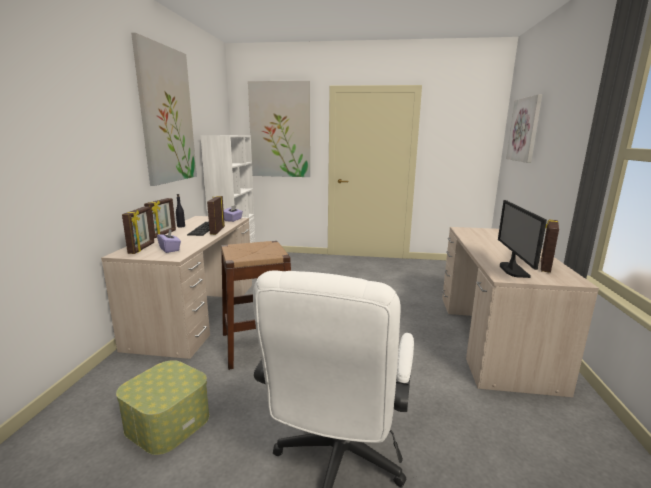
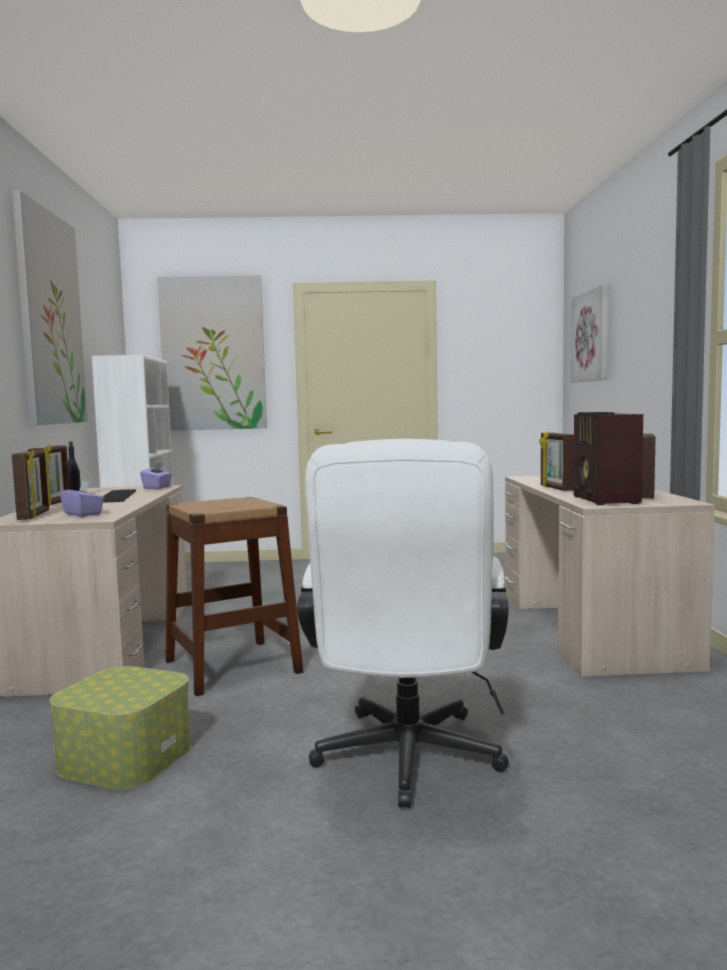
camera: 10 degrees left, 10 degrees down
(217, 231) = (141, 497): picture frame -> picture frame (555, 488)
(512, 270) = (605, 500): monitor -> radio

